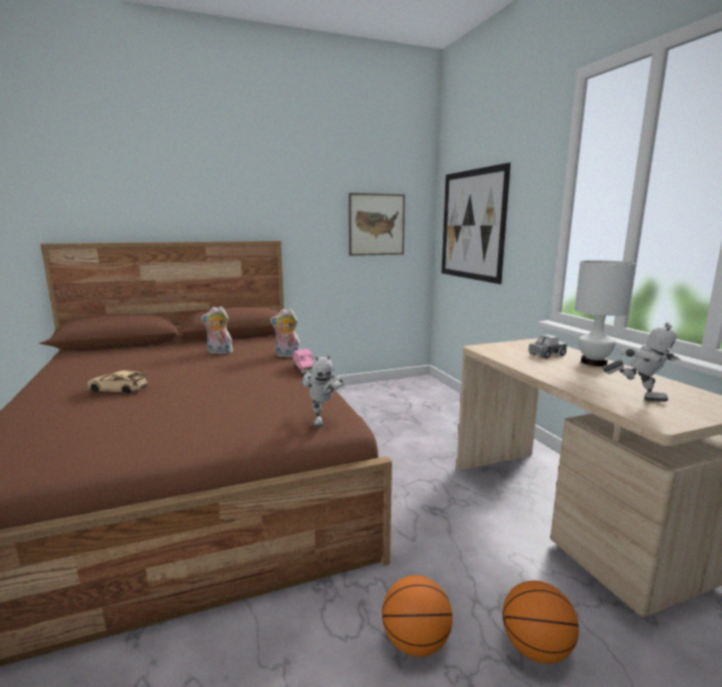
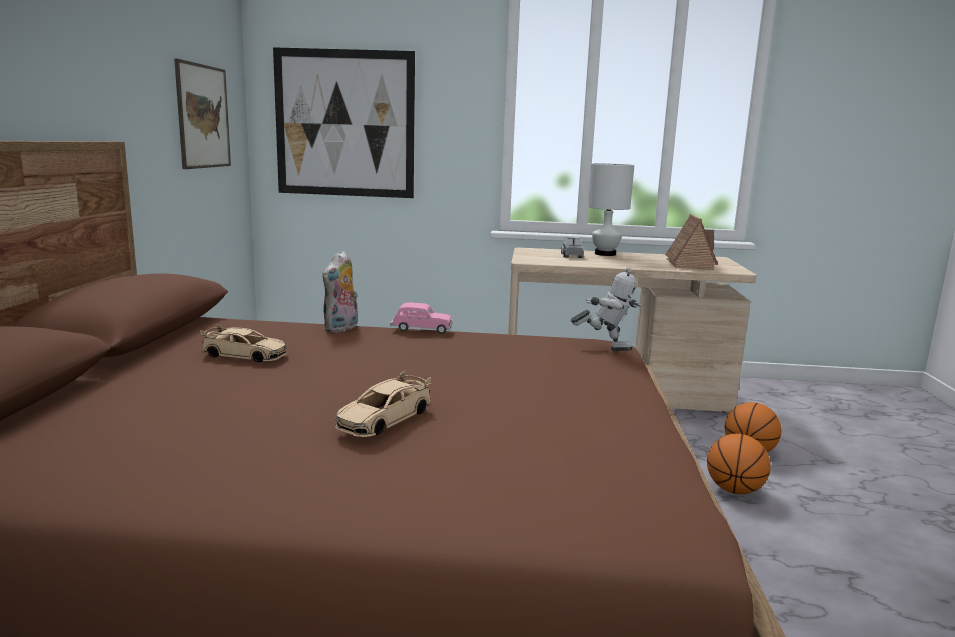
camera: 65 degrees left, 0 degrees up
(219, 352) = (244, 355): plush toy -> beige toy car
(637, 396) = (689, 264): toy robot -> toy house

